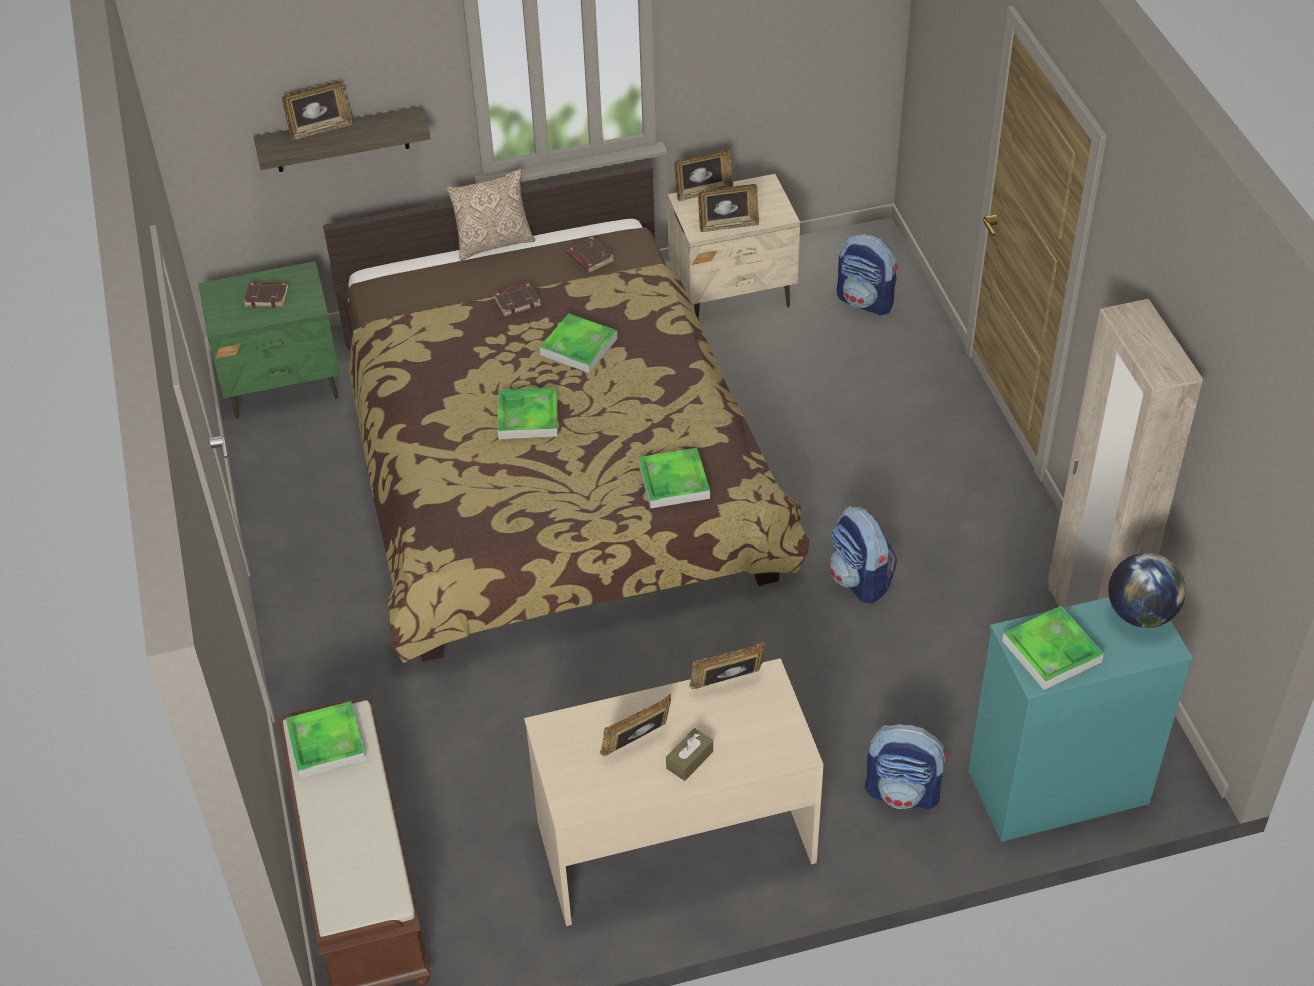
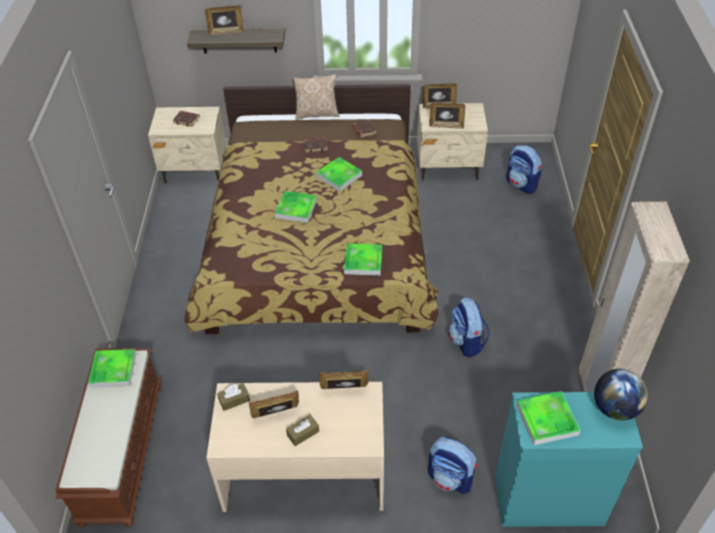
camera: 15 degrees right, 0 degrees up
(283, 384) = (195, 170): green nightstand -> beige nightstand
(563, 737) = (234, 400): none -> brown tissue box

